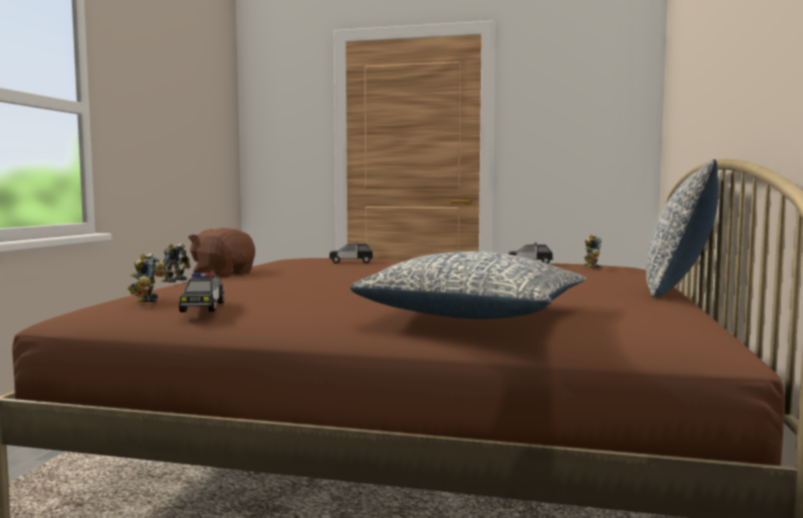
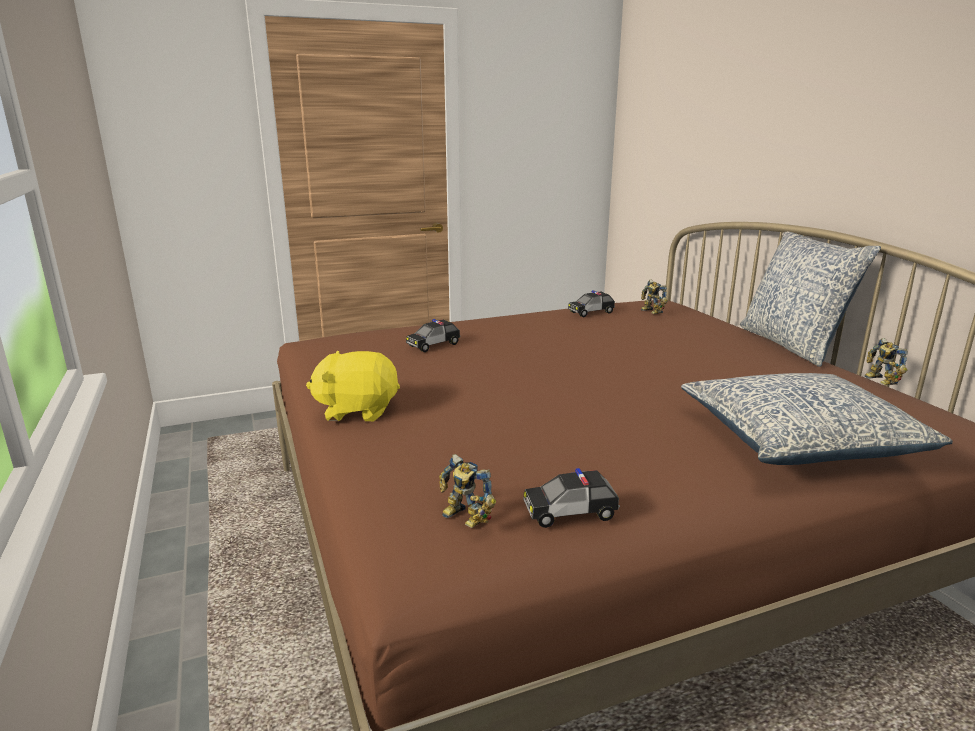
camera: 35 degrees left, 15 degrees up
(171, 281) = (334, 446): toy robot -> toy robot (879, 381)
(203, 307) = (570, 512): toy car -> toy car turned 120 degrees clockwise
(223, 274) = (357, 410): brown plush toy -> yellow plush toy

